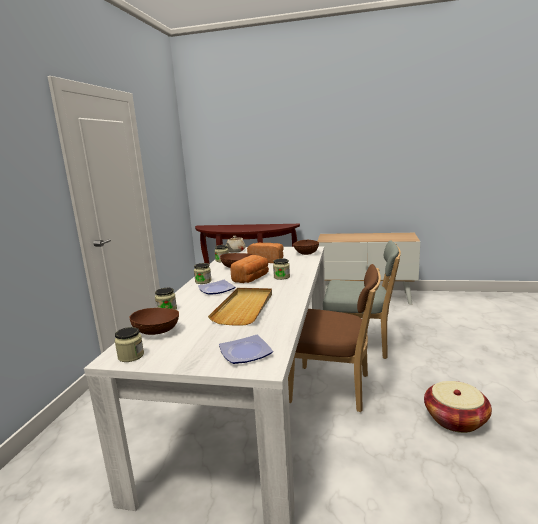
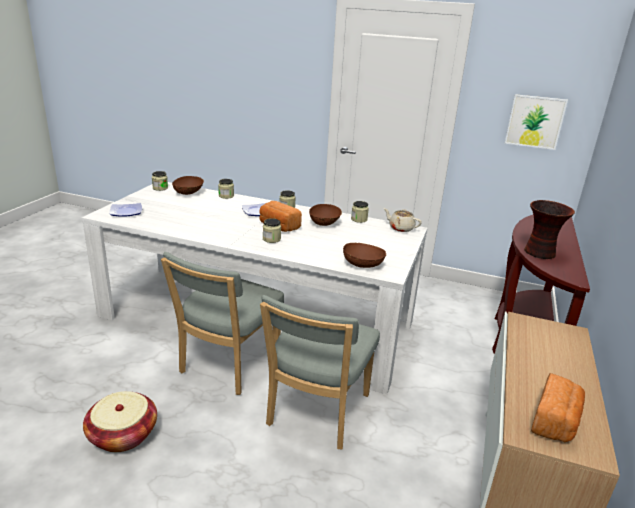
camera: 95 degrees right, 10 degrees up
(170, 175) = (535, 121): none -> picture
(244, 308) = (202, 217): beige tray -> none
(263, 228) = (540, 253): none -> vase
(267, 260) = (344, 240): bread -> bread (555, 422)
(334, 389) = (227, 365): brown chair -> grey chair

